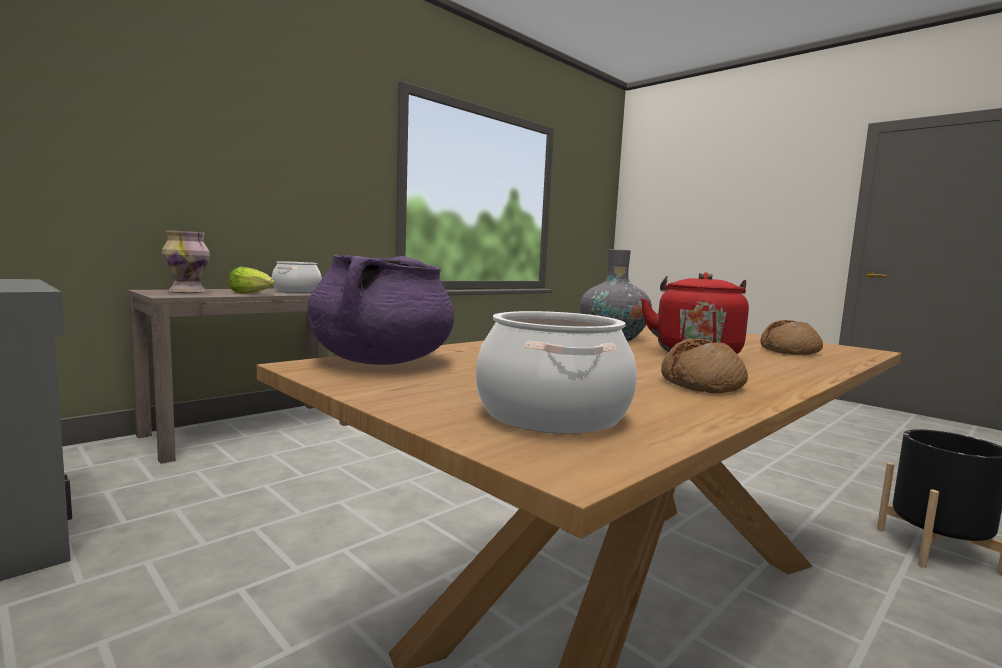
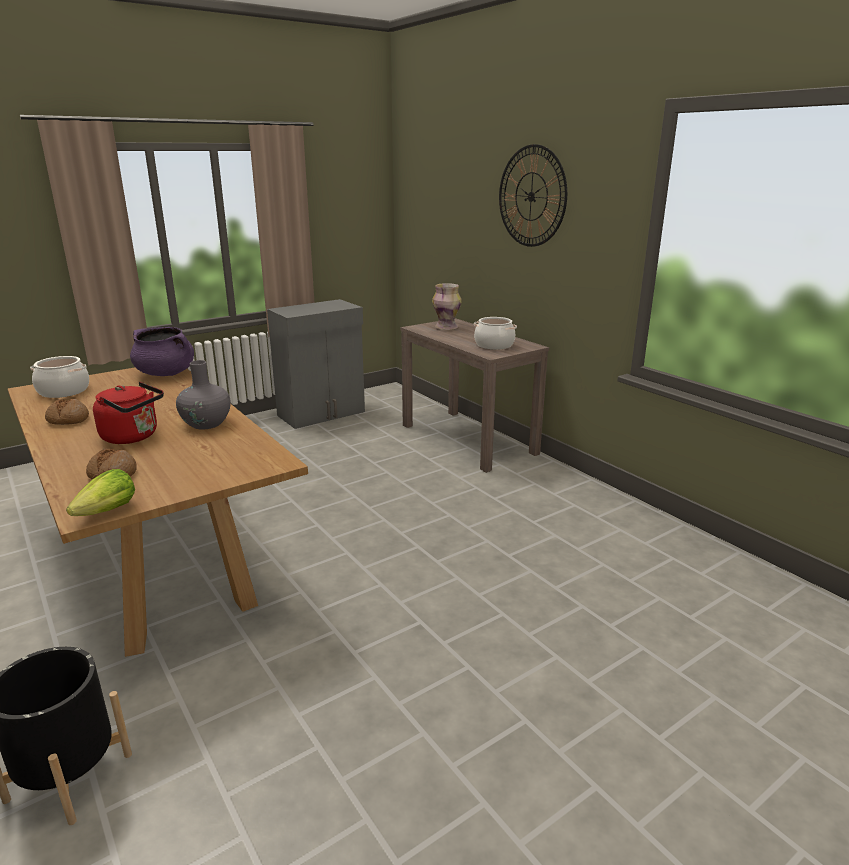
camera: 100 degrees right, 15 degrees up
(252, 293) = (454, 338): lettuce -> lettuce (108, 511)
(266, 131) = (531, 196): none -> wall clock

